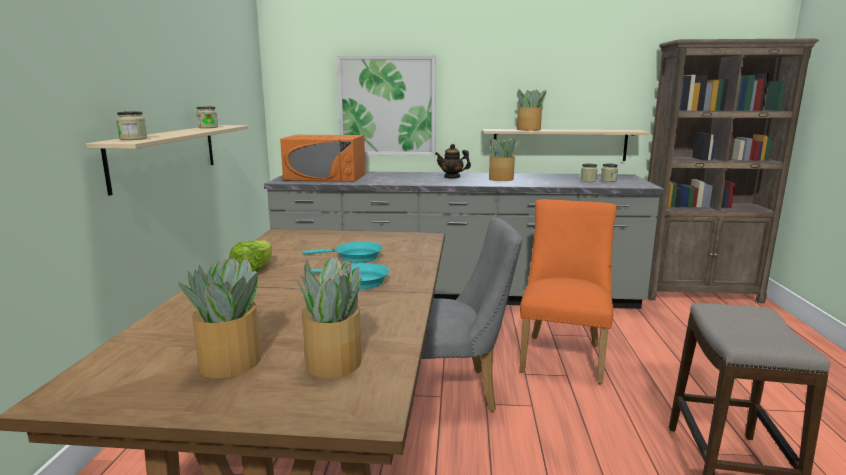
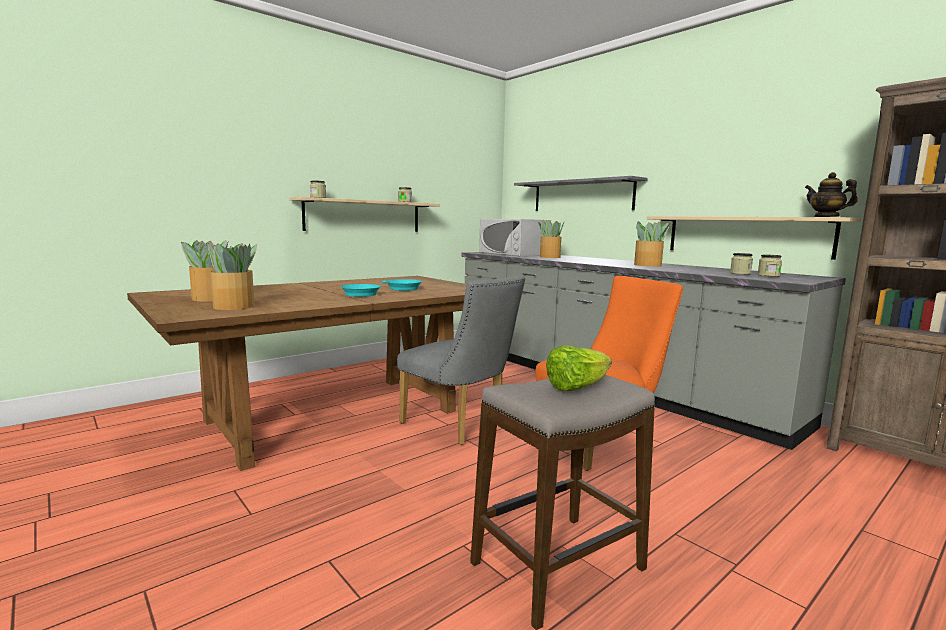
camera: 45 degrees right, 5 degrees down
(254, 270) = (339, 283): lettuce -> lettuce (576, 387)
(325, 177) = (513, 253): orange microwave -> white microwave
(387, 106) = (581, 196): picture -> grey shelf
(452, 177) = (609, 261): teapot -> teapot (826, 217)
(529, 129) = (701, 216): potted plant -> potted plant (550, 257)

